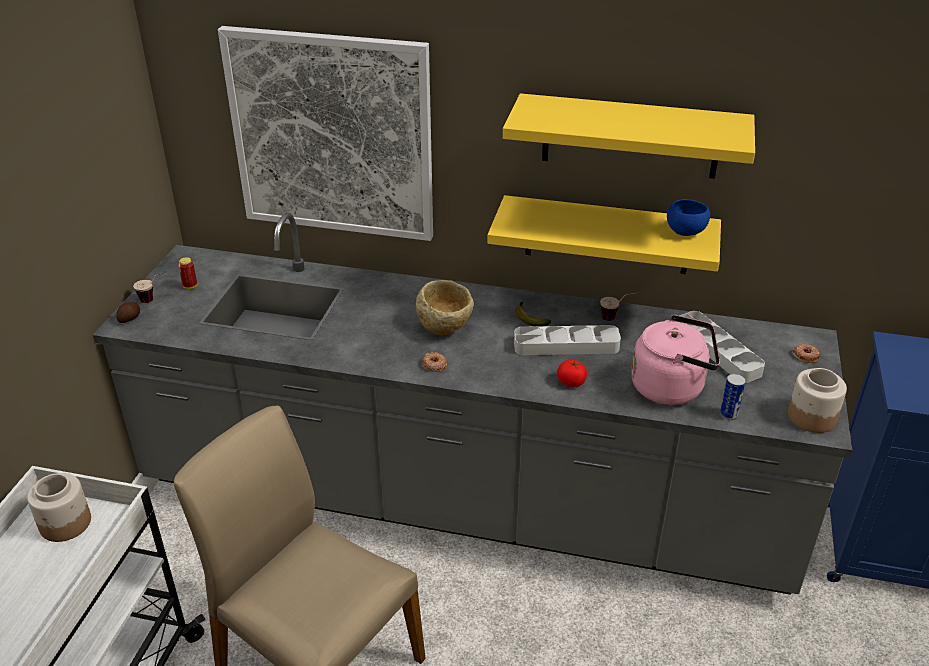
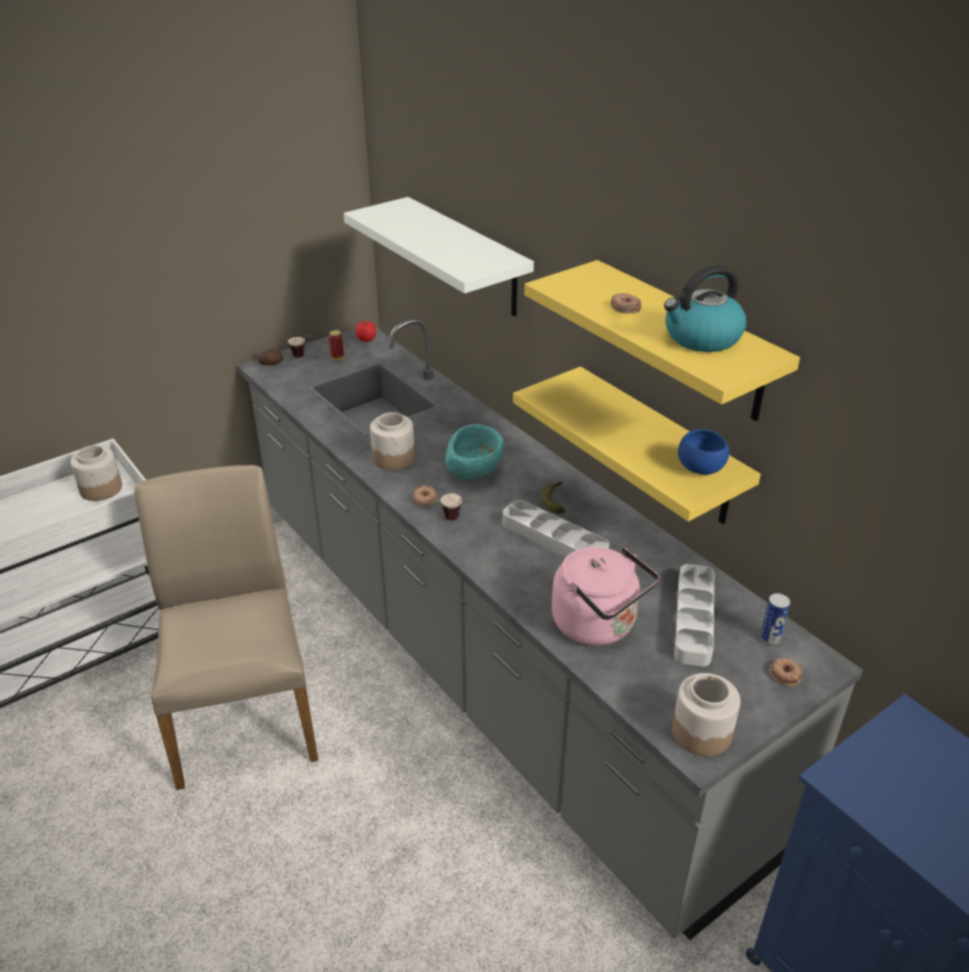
camera: 40 degrees right, 0 degrees up
(332, 135) = (467, 257): picture -> white shelf
(364, 346) = (394, 458): none -> jar
(446, 327) = (474, 474): beige bowl -> turquoise bowl
(571, 382) = (513, 571): tomato -> tomato (366, 339)
(602, 120) = (625, 307): none -> donut
(616, 318) = (634, 538): cup -> cup (457, 520)
(683, 123) = (701, 338): none -> kettle
(728, 415) = (618, 680): can -> can (770, 638)

